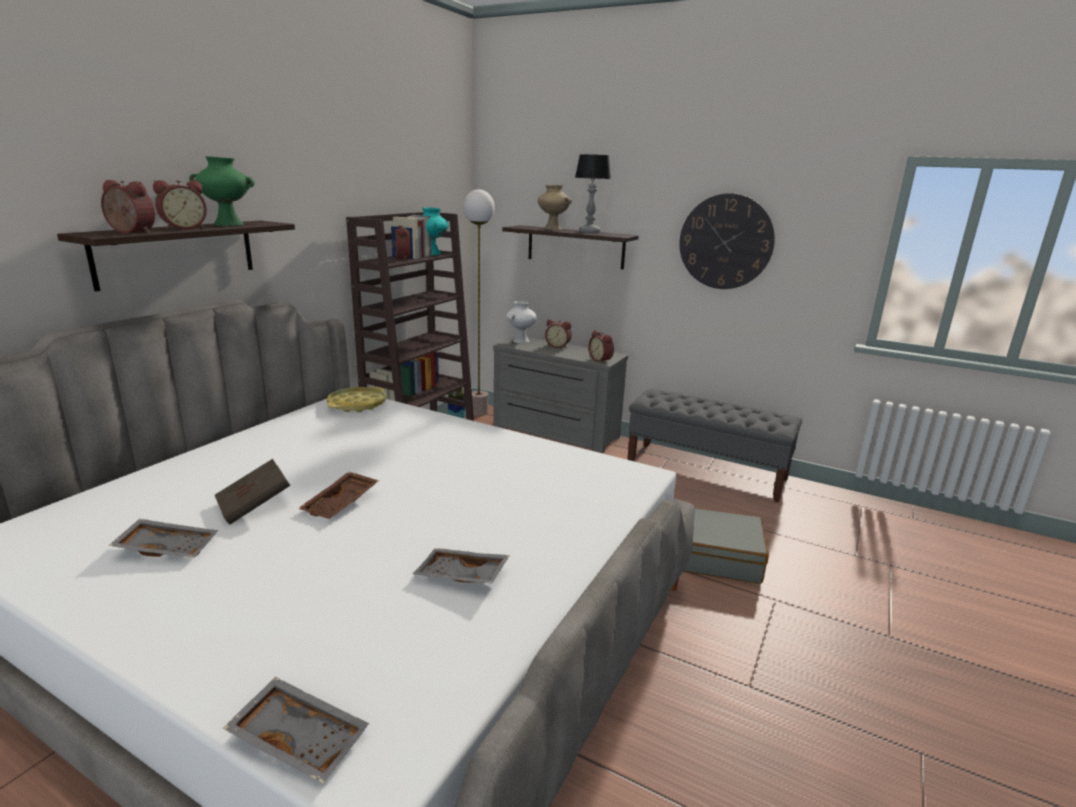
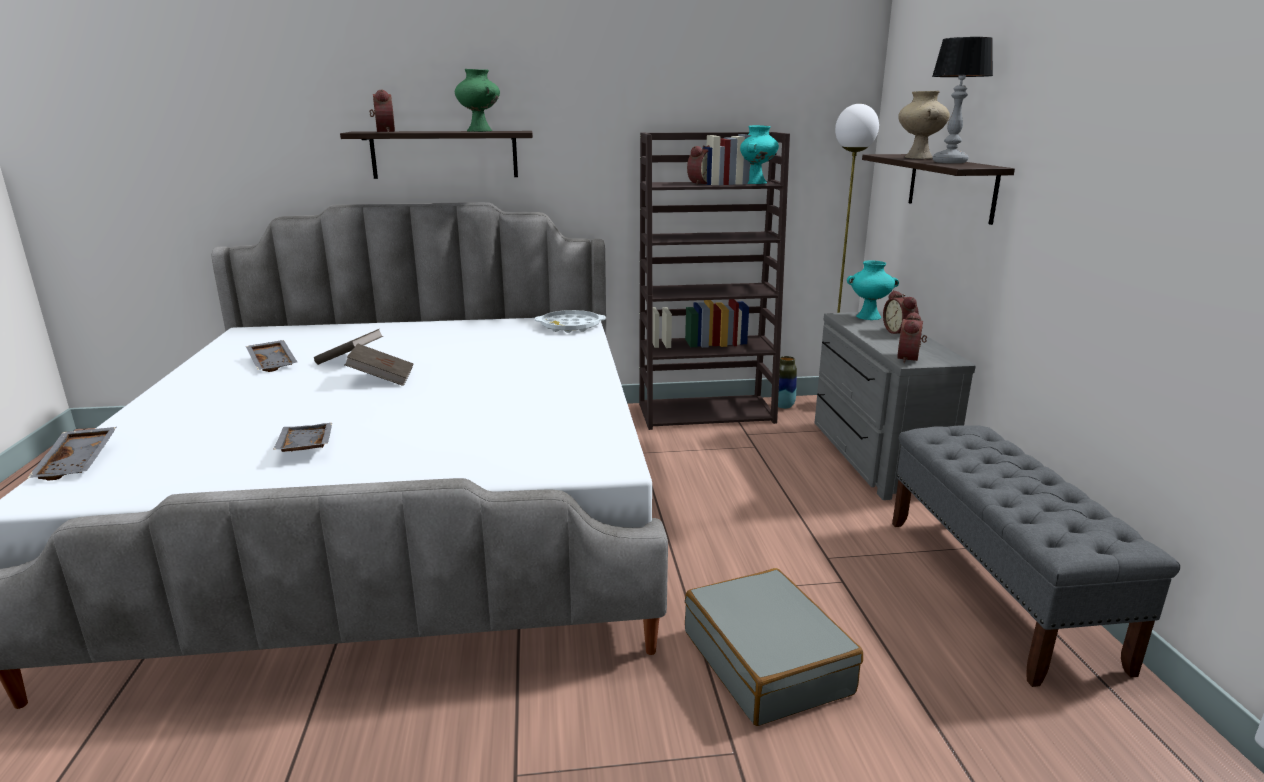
camera: 55 degrees right, 0 degrees up
(183, 228) = (433, 131): alarm clock -> none
(341, 504) = (382, 379): brown tray -> brown book
(357, 404) = (570, 326): yellow tray -> white tray
(521, 341) = (869, 317): white vase -> turquoise vase
(725, 242) = (1119, 181): wall clock -> none

